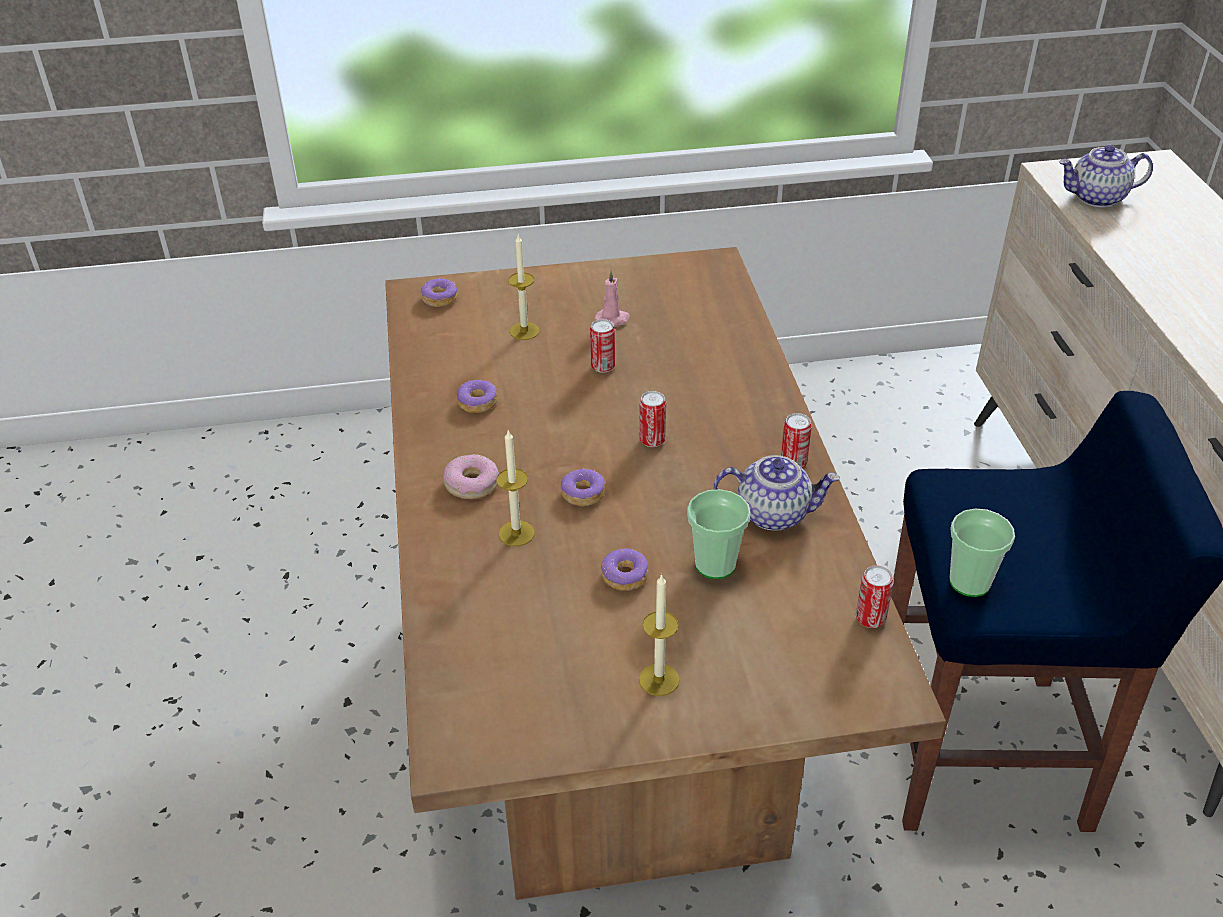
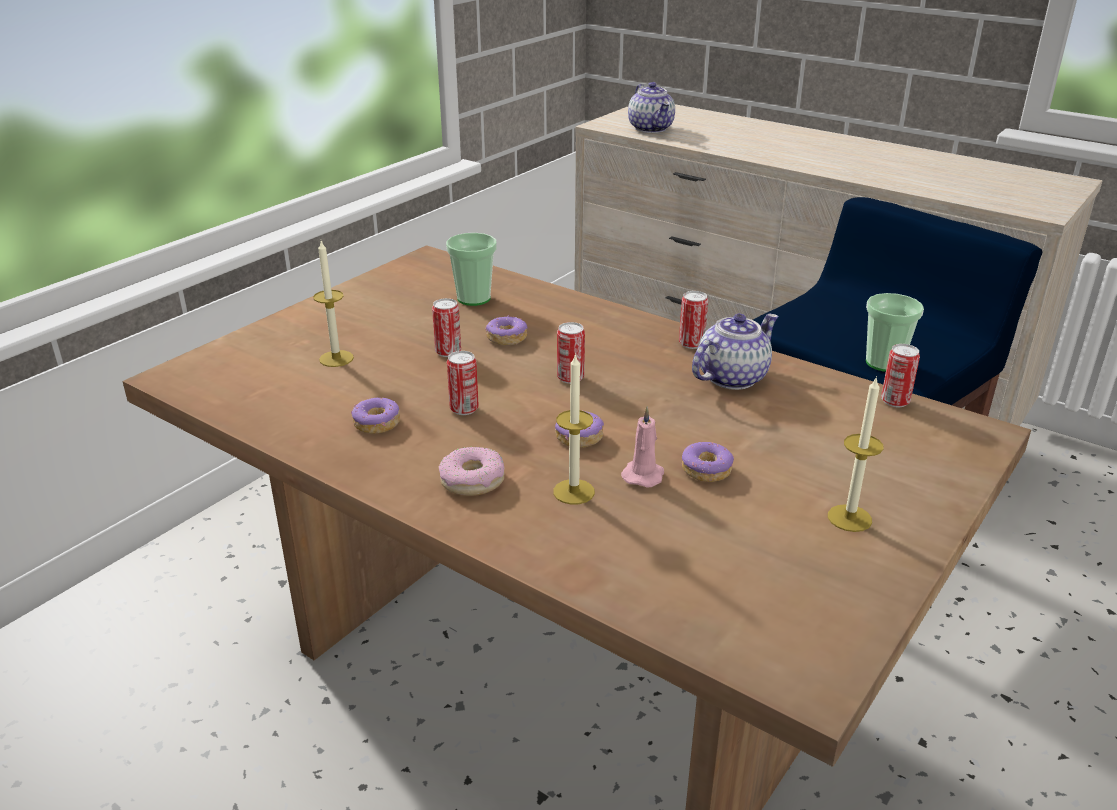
camera: 45 degrees left, 10 degrees down
(439, 298) = (209, 370): donut -> donut (506, 338)
(544, 423) = (464, 409): none -> can
(613, 320) = (404, 321): pink candle -> pink candle (643, 474)
(715, 564) = (752, 426): cup -> cup (474, 298)
(1097, 198) = (651, 128): teapot -> teapot turned 60 degrees counterclockwise

